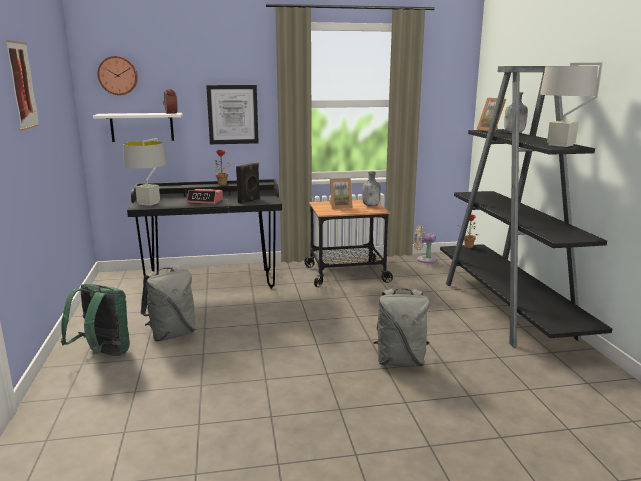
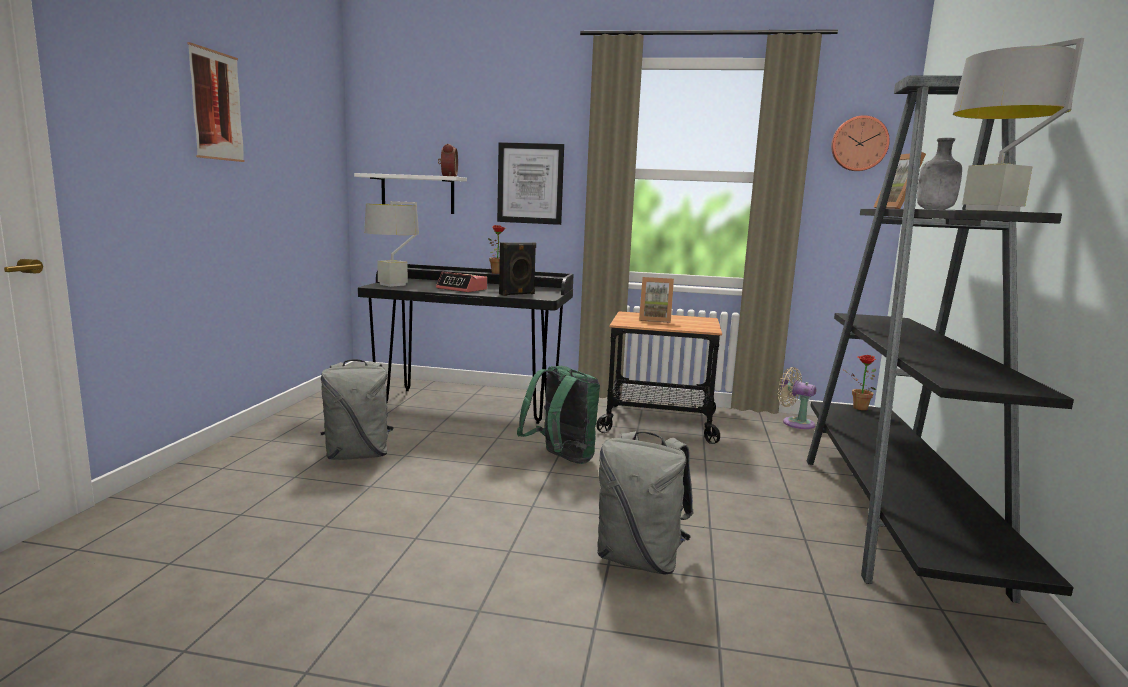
camera: 20 degrees right, 5 degrees down
(103, 354) = (256, 462): green backpack -> green backpack (561, 459)
(118, 75) = (395, 127): wall clock -> wall clock (859, 144)
(371, 205) = (703, 323): grey bottle -> none

